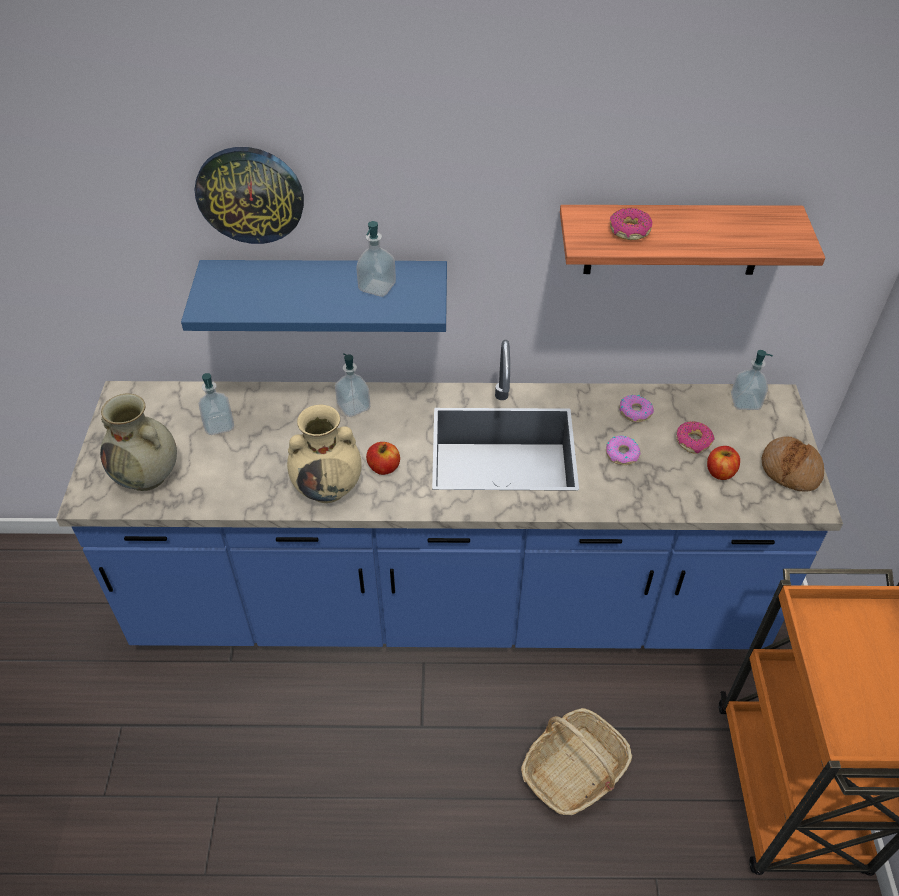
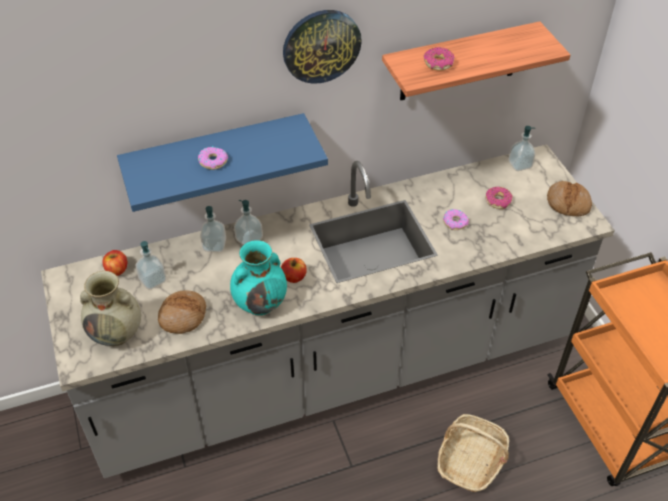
camera: 20 degrees left, 0 degrees up
(231, 477) = (183, 316): none -> bread
(250, 194) = (156, 96): wall clock -> wall clock (321, 46)
(328, 487) = (260, 303): beige vase -> turquoise vase
(377, 287) = (264, 144): soap dispenser -> soap dispenser (214, 245)
(449, 604) = (334, 372): blue counter -> grey counter
(635, 412) = (450, 191): donut -> donut (213, 161)
(720, 472) = (524, 217): apple -> apple (117, 270)

